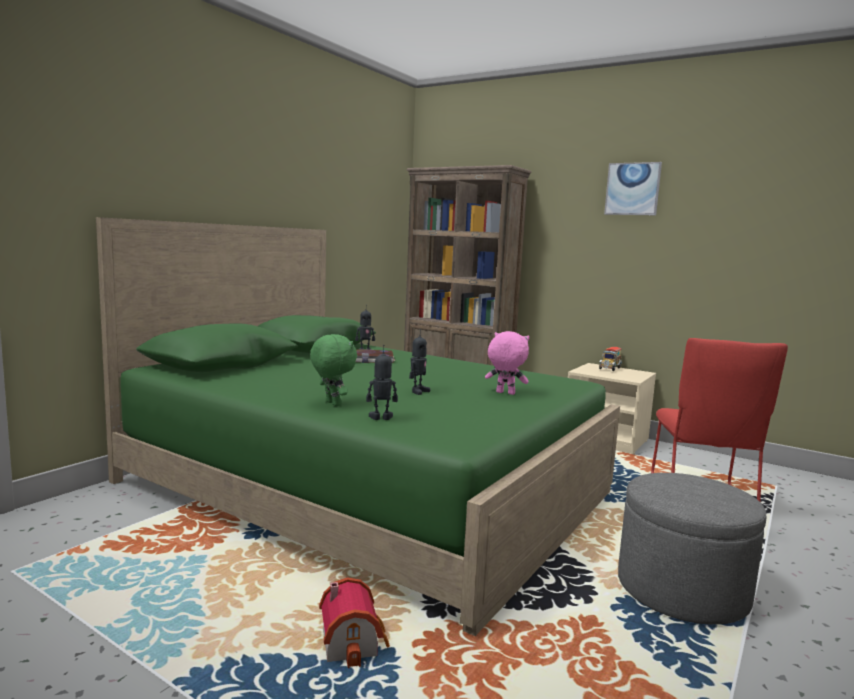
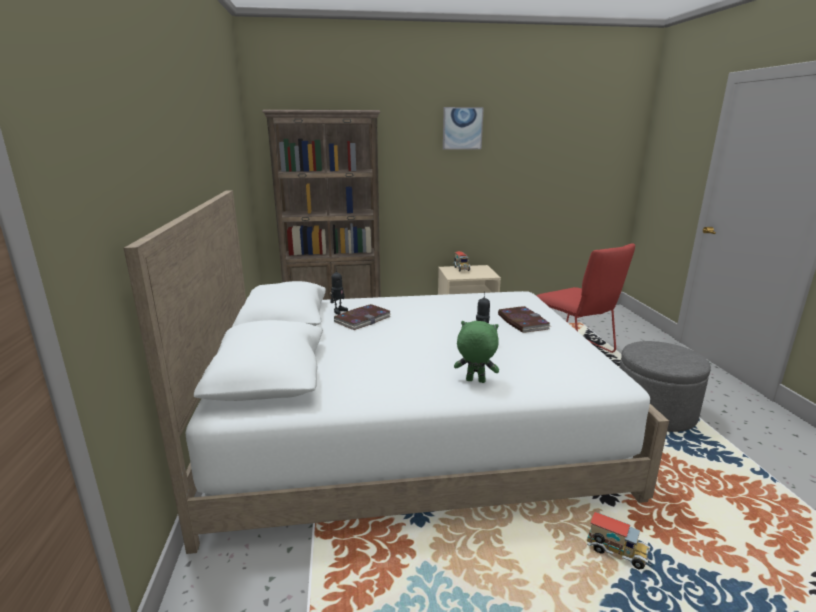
camera: 40 degrees left, 10 degrees up
(353, 643) = (616, 553): toy house -> toy truck
(367, 486) = (408, 428): green bed -> white bed
(381, 418) = (536, 381): toy robot -> none
(505, 393) = (522, 322): pink plush toy -> book

